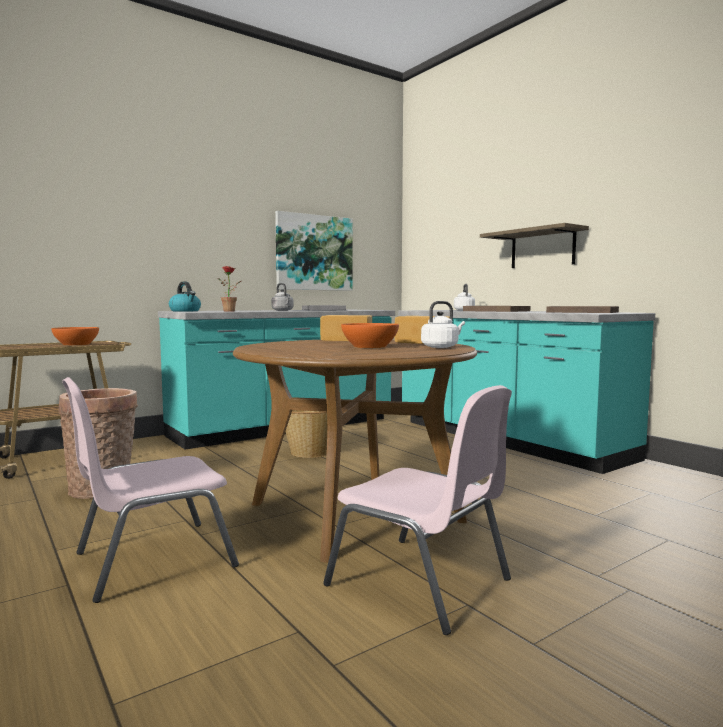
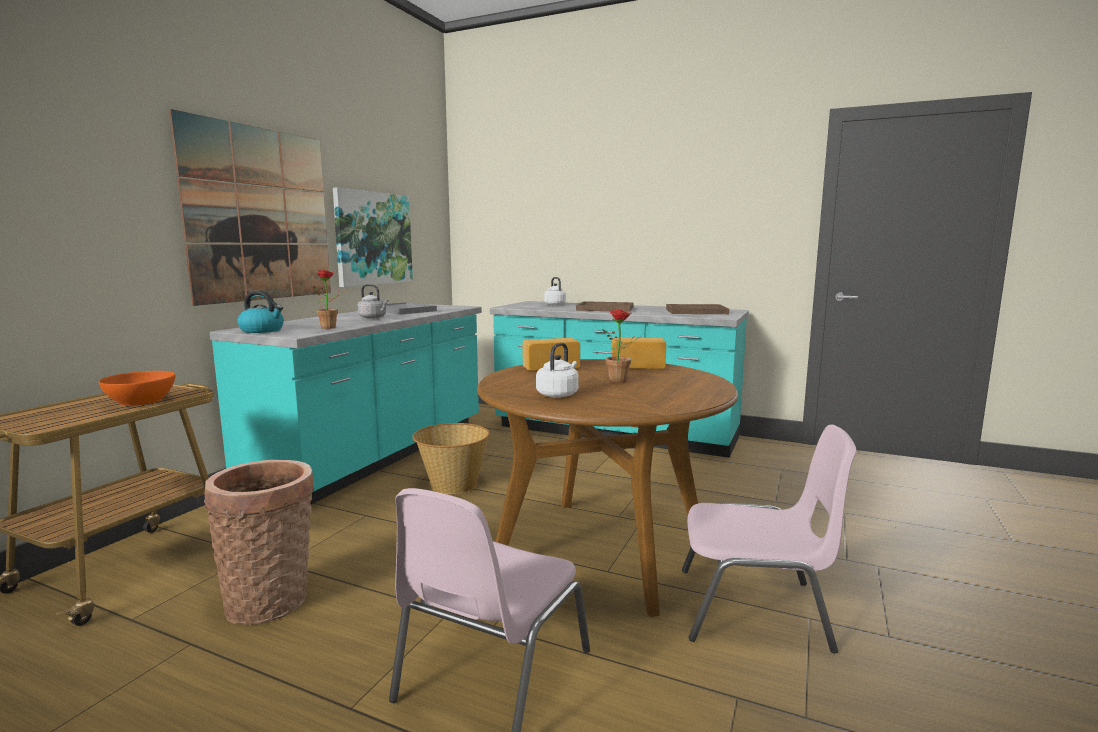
camera: 30 degrees left, 5 degrees up
(208, 230) = (260, 215): none -> picture
(369, 347) = (621, 381): orange bowl -> potted plant
(441, 347) = (679, 373): white kettle -> white kettle (558, 394)
(542, 249) = (633, 244): shelf -> none

